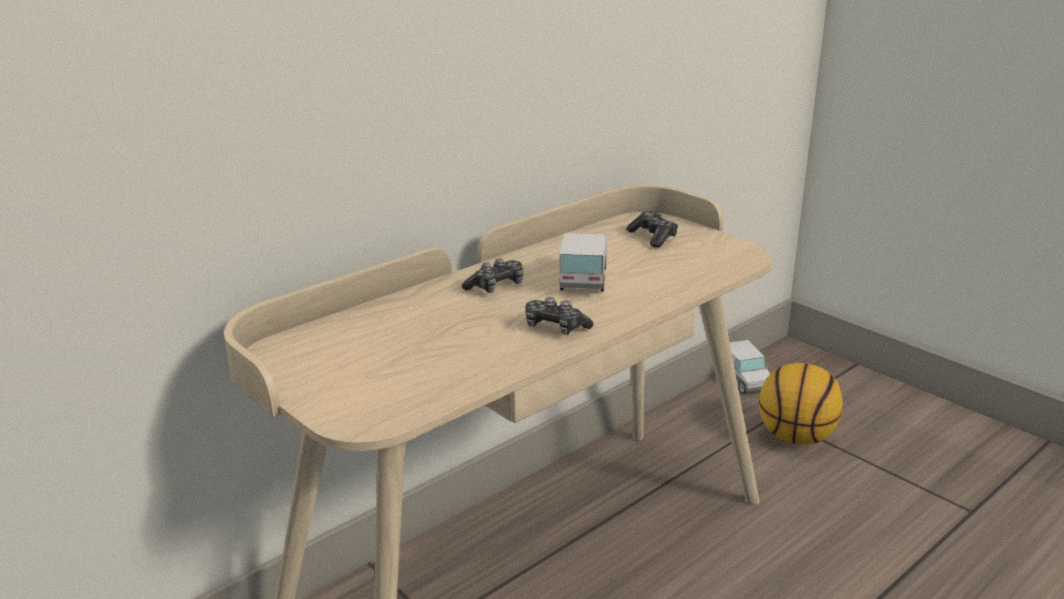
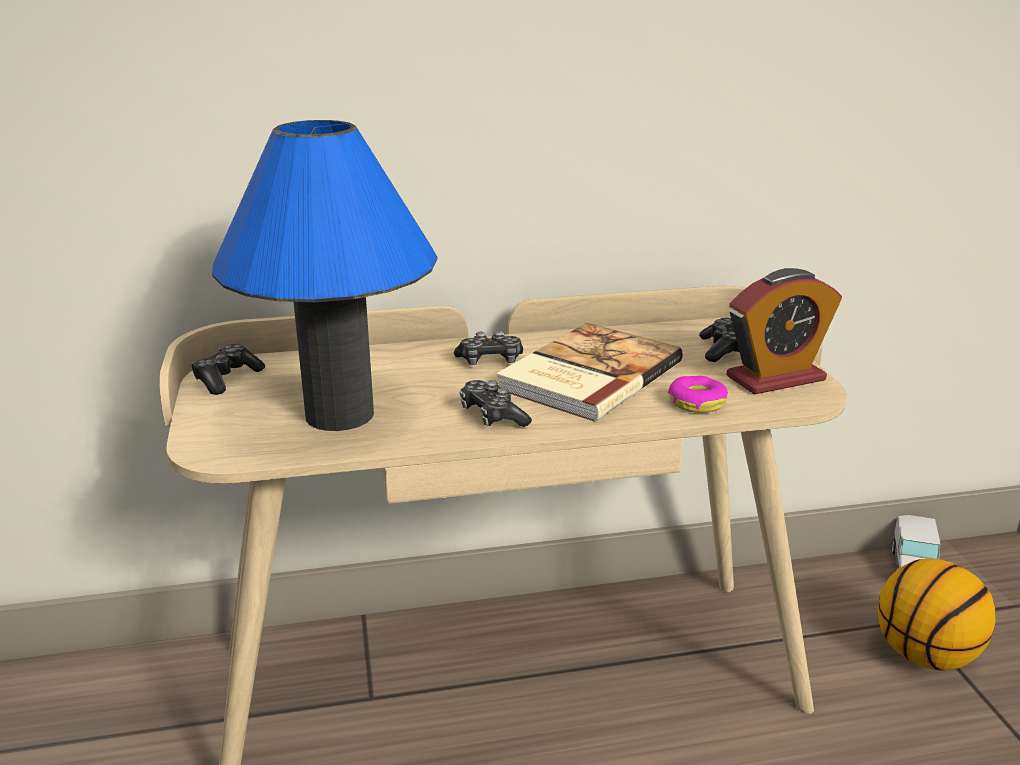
camera: 30 degrees right, 0 degrees up
(285, 360) = (227, 379): none -> game controller
(432, 360) = (339, 414): none -> blue table lamp
(583, 279) = (586, 375): toy truck -> book
(683, 279) = (696, 403): none -> donut
(711, 249) = (775, 378): none -> alarm clock

